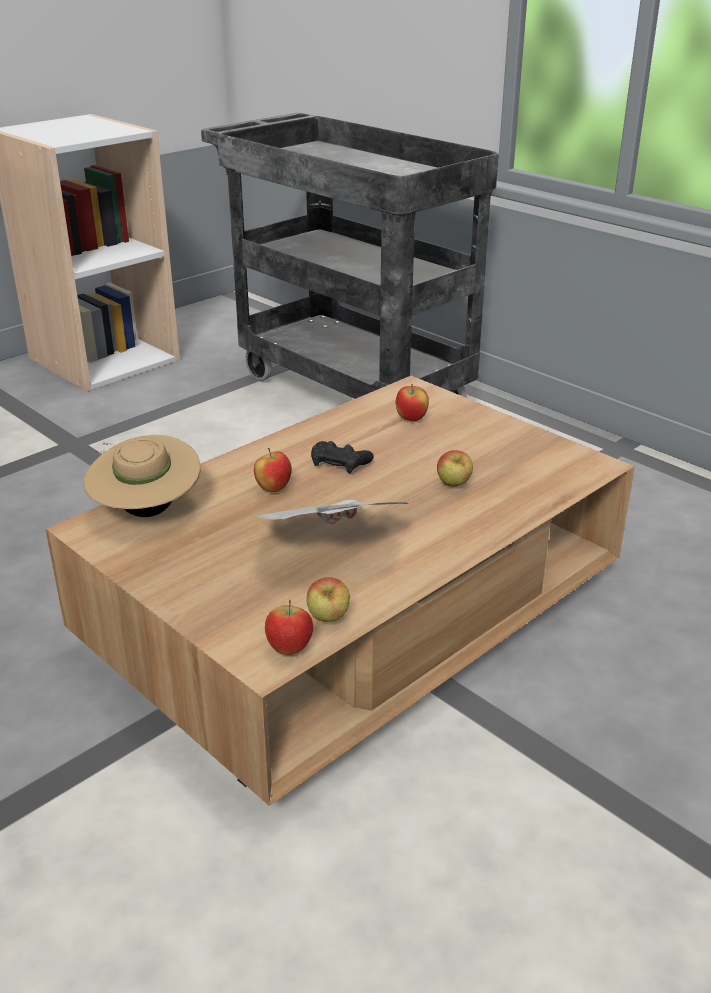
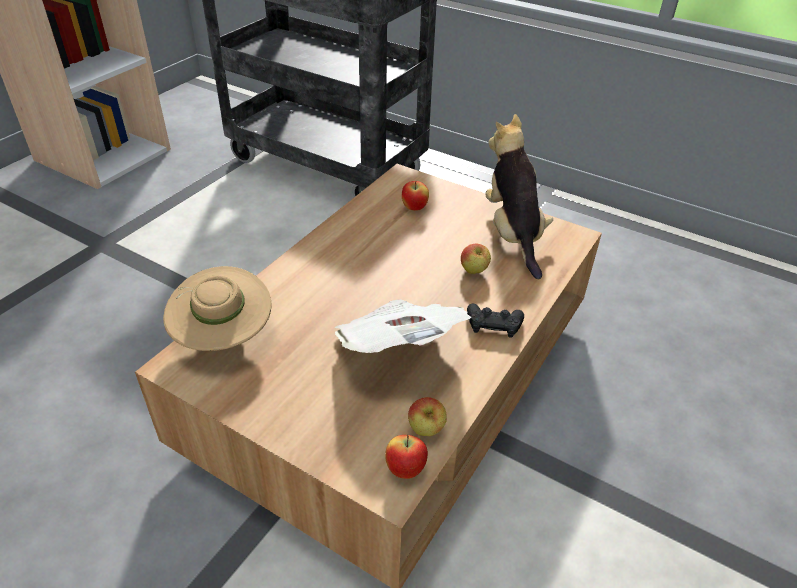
camera: 15 degrees left, 10 degrees up
(273, 489) = (327, 296): apple -> none
(340, 463) = (373, 261): black game controller -> black game controller (494, 324)
(519, 455) = (512, 233): none -> plush toy

